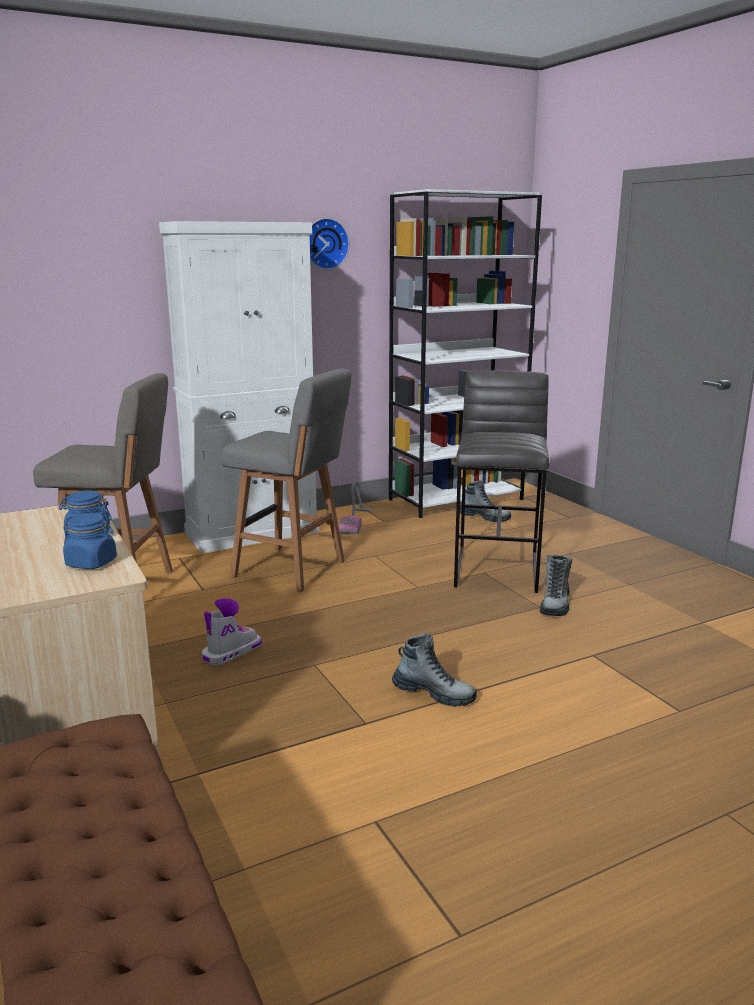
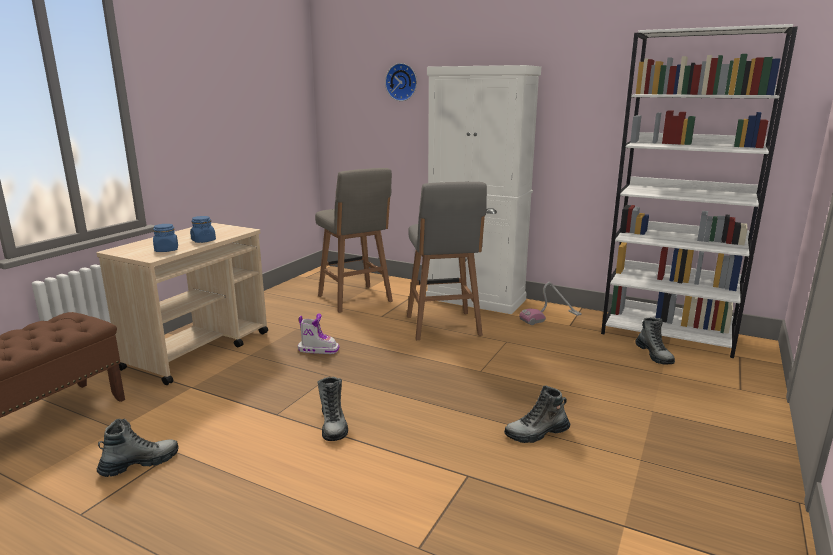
camera: 55 degrees right, 0 degrees up
(325, 244) = (575, 83): wall clock -> wall clock (402, 82)
(376, 859) = (140, 464): none -> boot
(498, 569) = (562, 390): grey stool -> none

